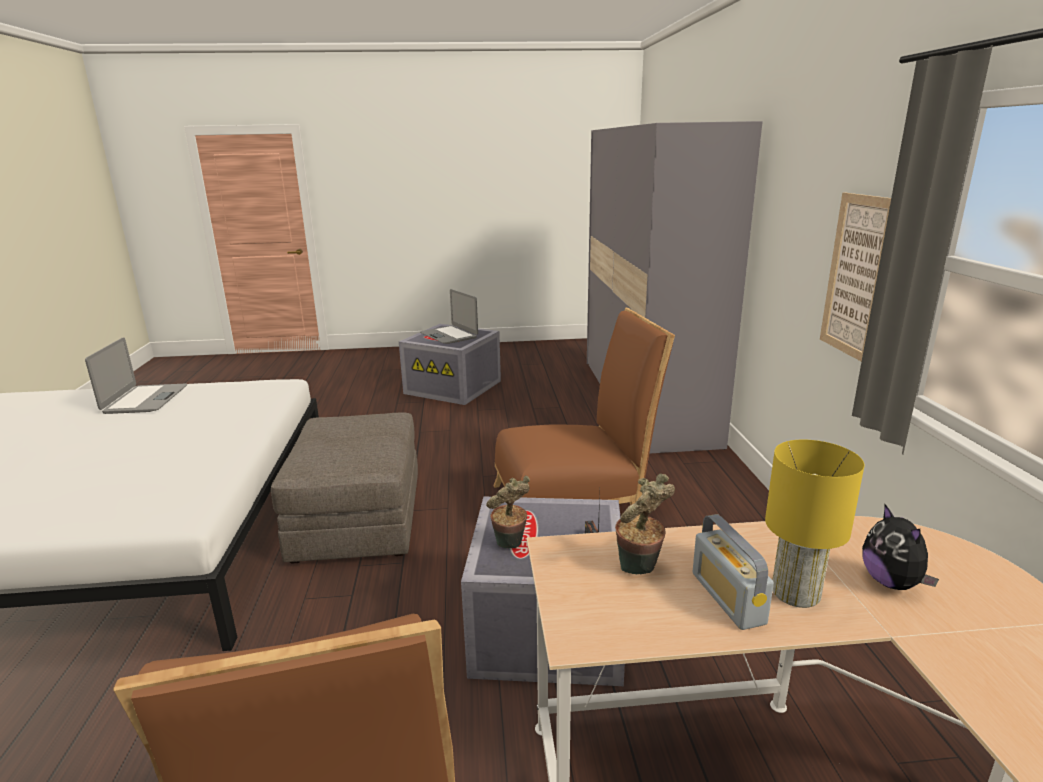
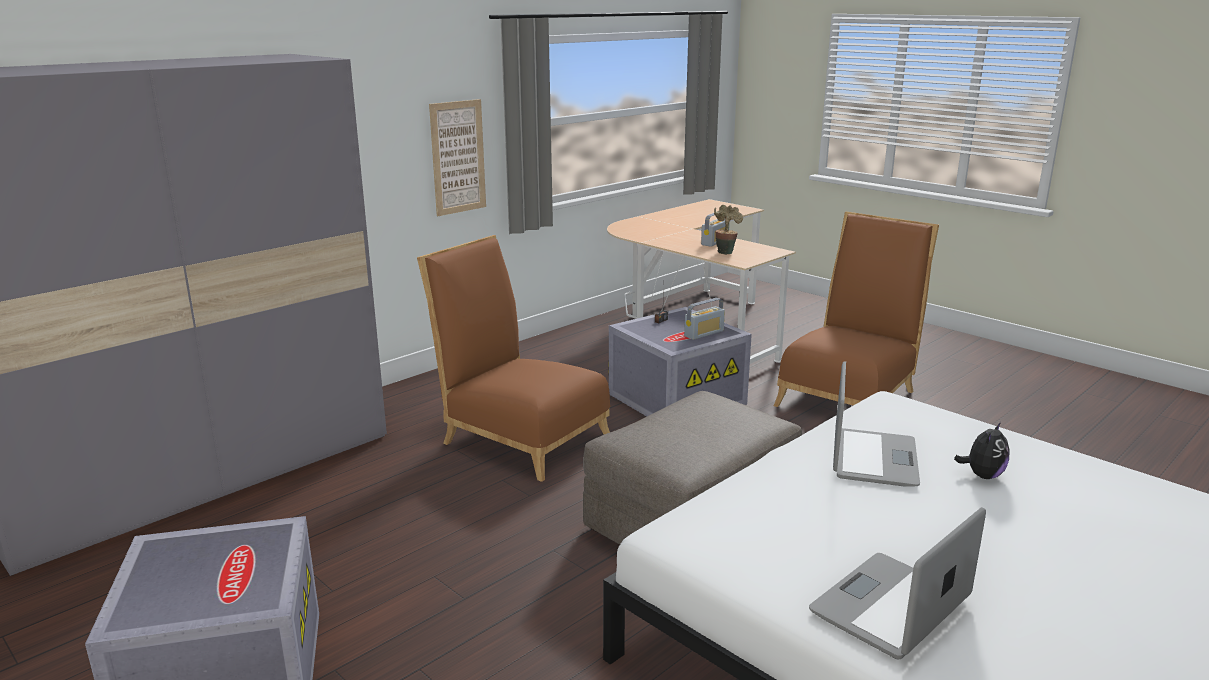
camera: 130 degrees left, 0 degrees up
(449, 335) = (206, 573): laptop -> laptop (873, 458)
(510, 545) = (704, 333): potted plant -> radio
(795, 594) = (693, 237): yellow table lamp -> none
(892, 582) = (660, 230): plush toy -> plush toy (982, 475)

